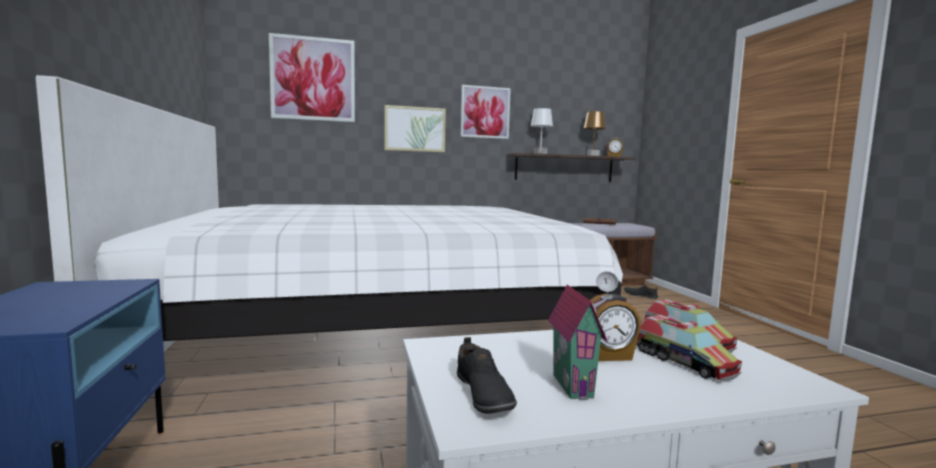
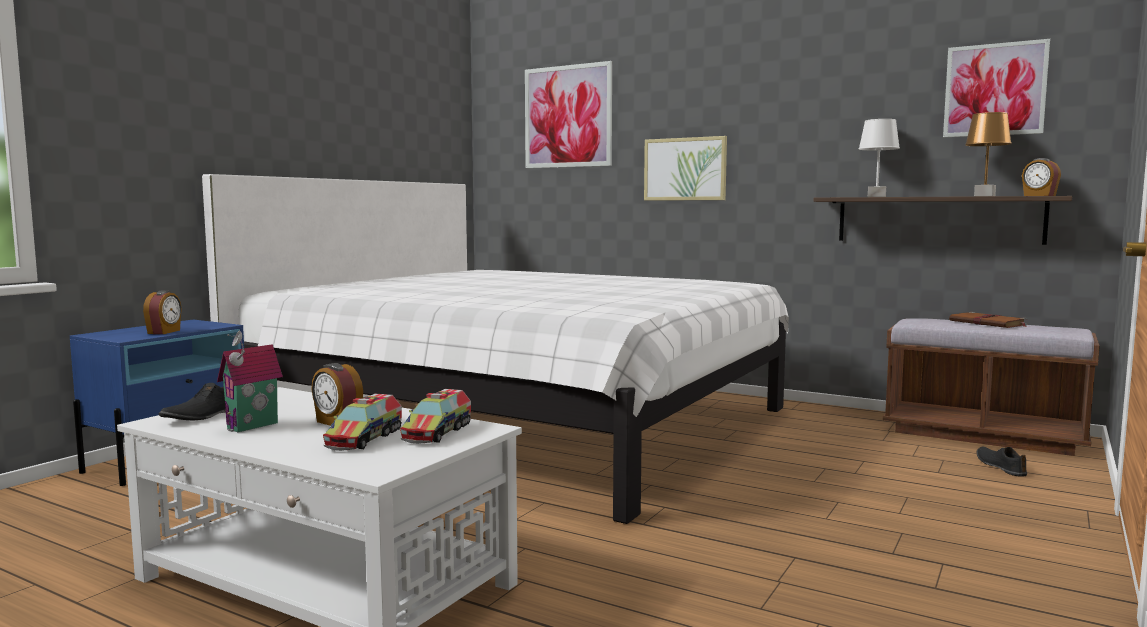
camera: 45 degrees right, 0 degrees up
(77, 304) = (164, 332): none -> alarm clock
(485, 112) = (789, 134): picture -> picture (995, 90)

